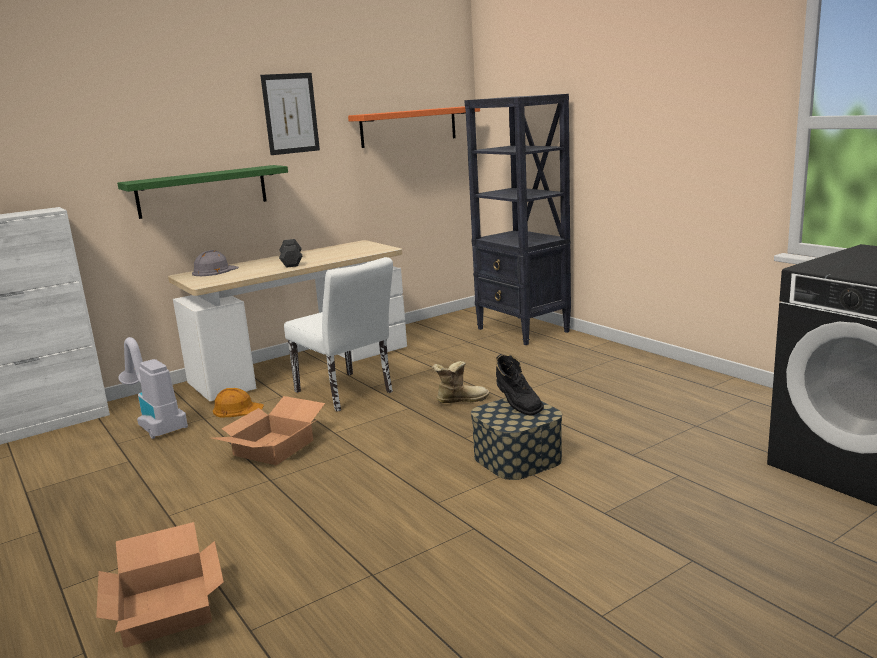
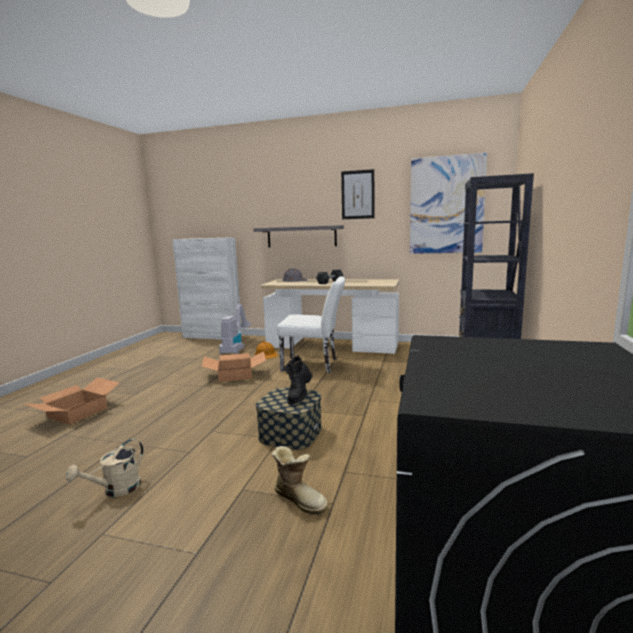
camera: 50 degrees right, 5 degrees down
(202, 191) = (301, 236): green shelf -> grey shelf
(348, 394) = (314, 365): white chair -> white chair turned 90 degrees counterclockwise
(409, 126) = (446, 205): orange shelf -> picture
(460, 400) = (348, 390): boot -> boot (300, 499)
(509, 595) = (116, 490): none -> beige watering can

